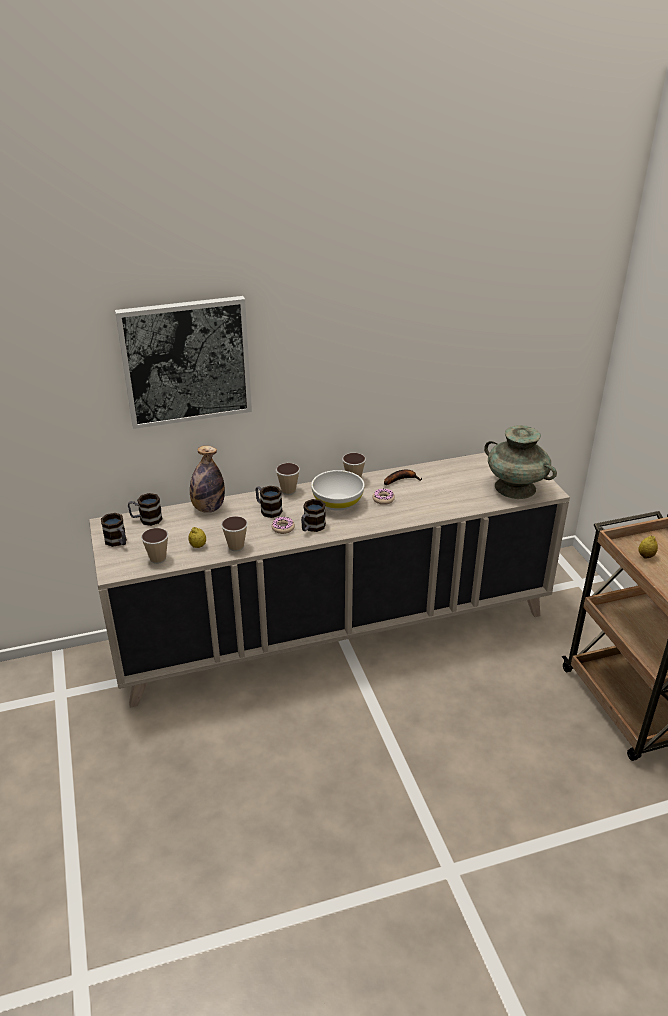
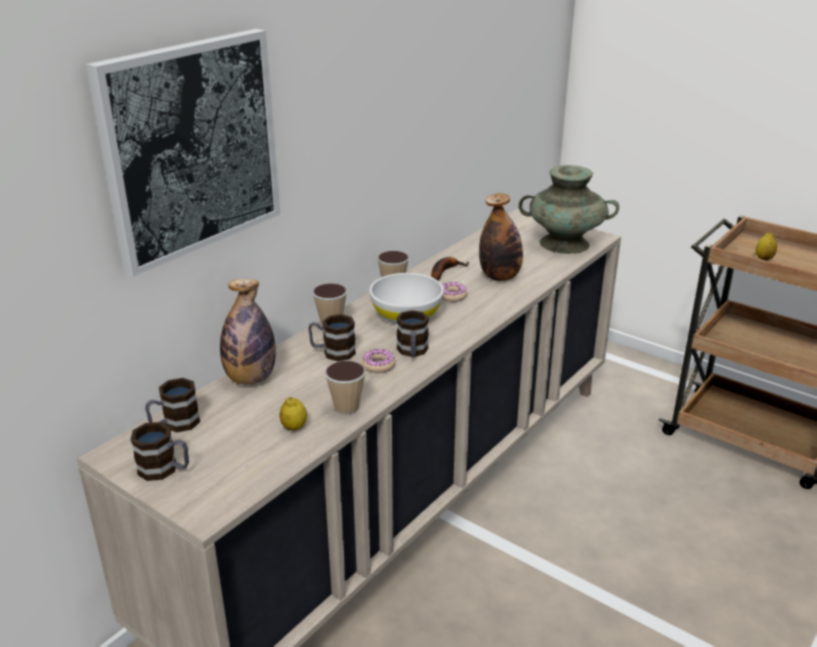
camera: 35 degrees left, 5 degrees down
(158, 558) = (255, 466): cup -> none
(433, 497) = (500, 277): none -> bottle

